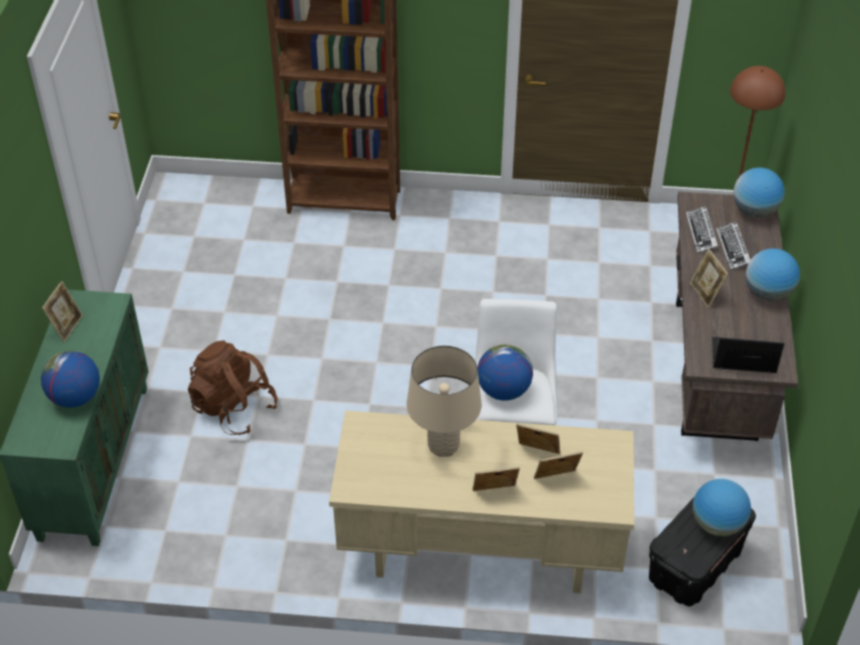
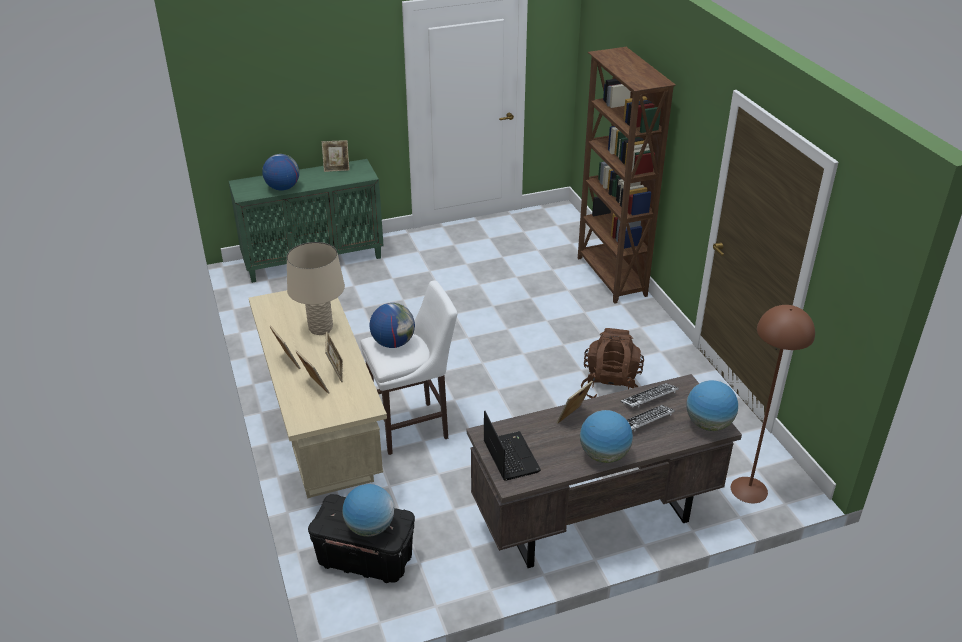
camera: 65 degrees right, 10 degrees down
(234, 408) = (386, 294): brown backpack -> brown backpack (610, 387)

